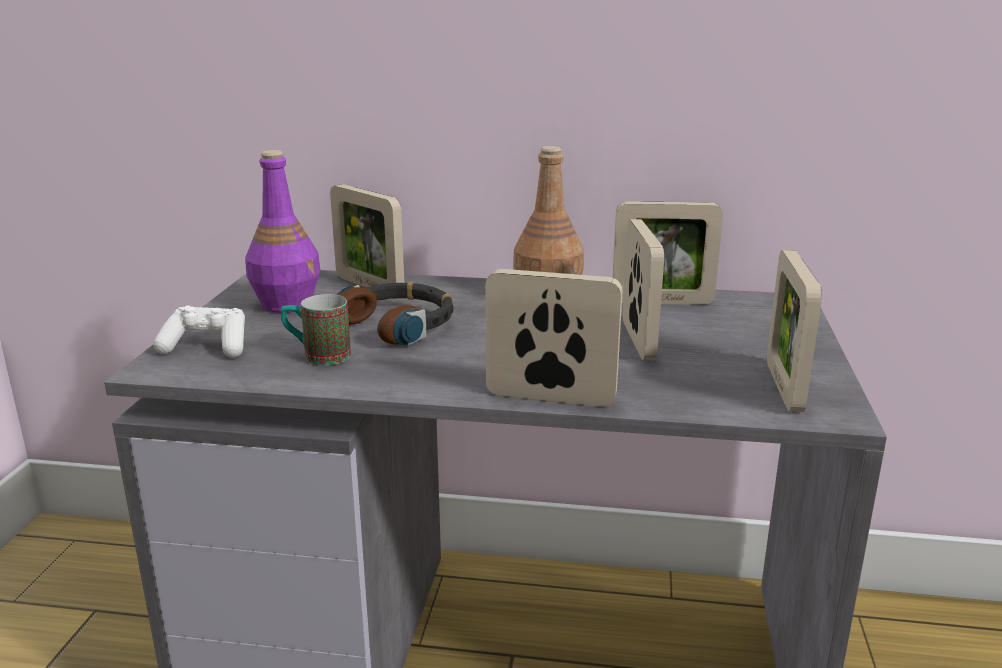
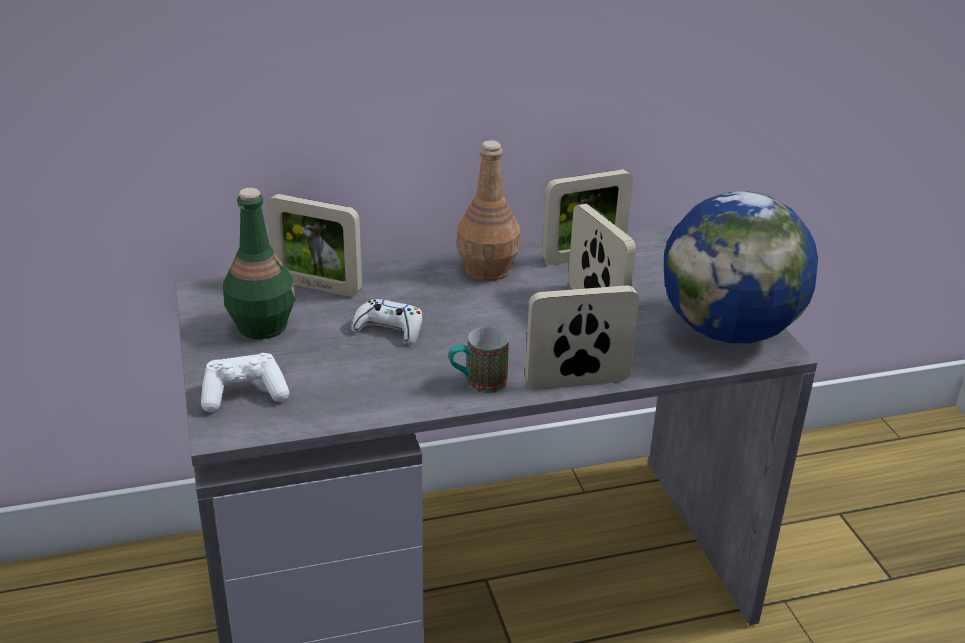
camera: 25 degrees left, 10 degrees up
(287, 303) = (262, 325): purple bottle -> green bottle
(317, 356) = (354, 382): mug -> mug (477, 383)
(399, 324) = (389, 329): headphones -> white game controller
(783, 386) = (728, 331): picture frame -> globe

